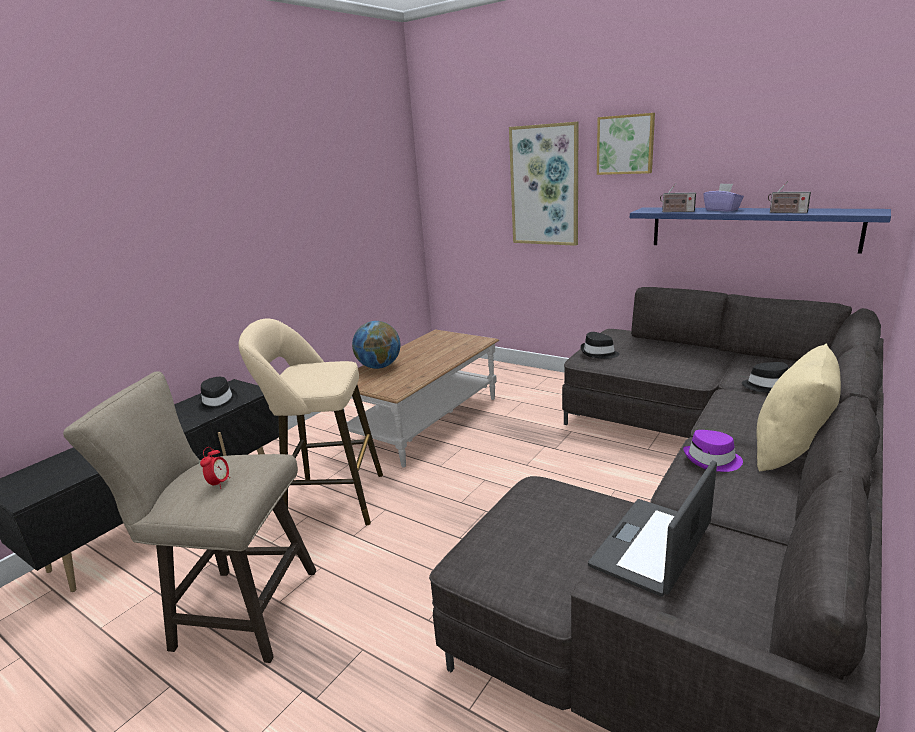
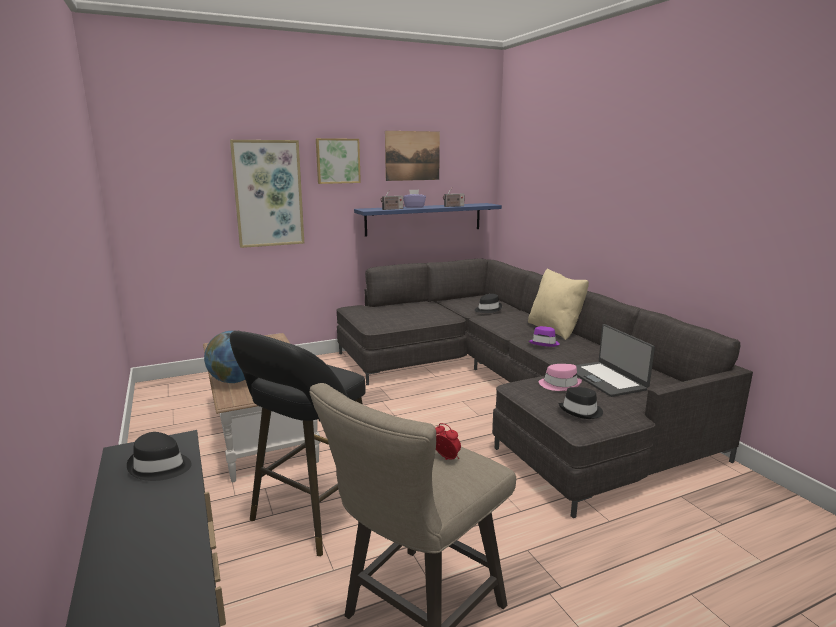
camera: 60 degrees left, 5 degrees down
(328, 500) = (310, 516): beige stool -> black stool
(576, 513) = (560, 385): none -> pink hat
(599, 353) = (376, 320): black hat -> black hat (581, 411)
(740, 131) = (412, 156): none -> picture

